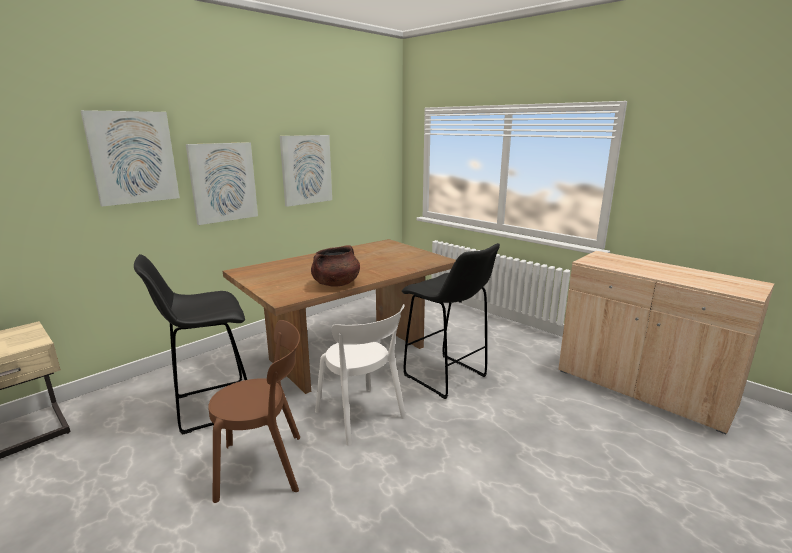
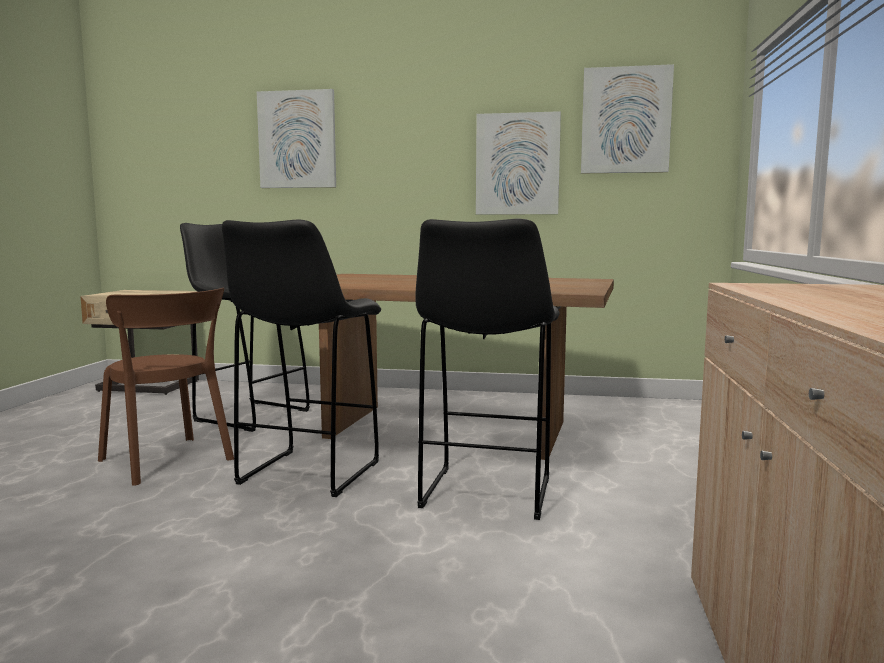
camera: 55 degrees right, 10 degrees down
(223, 182) = (391, 173): picture -> picture (625, 120)
(336, 284) = (369, 285): brown cooking pot -> none
(362, 416) = (307, 474): white chair -> black stool

